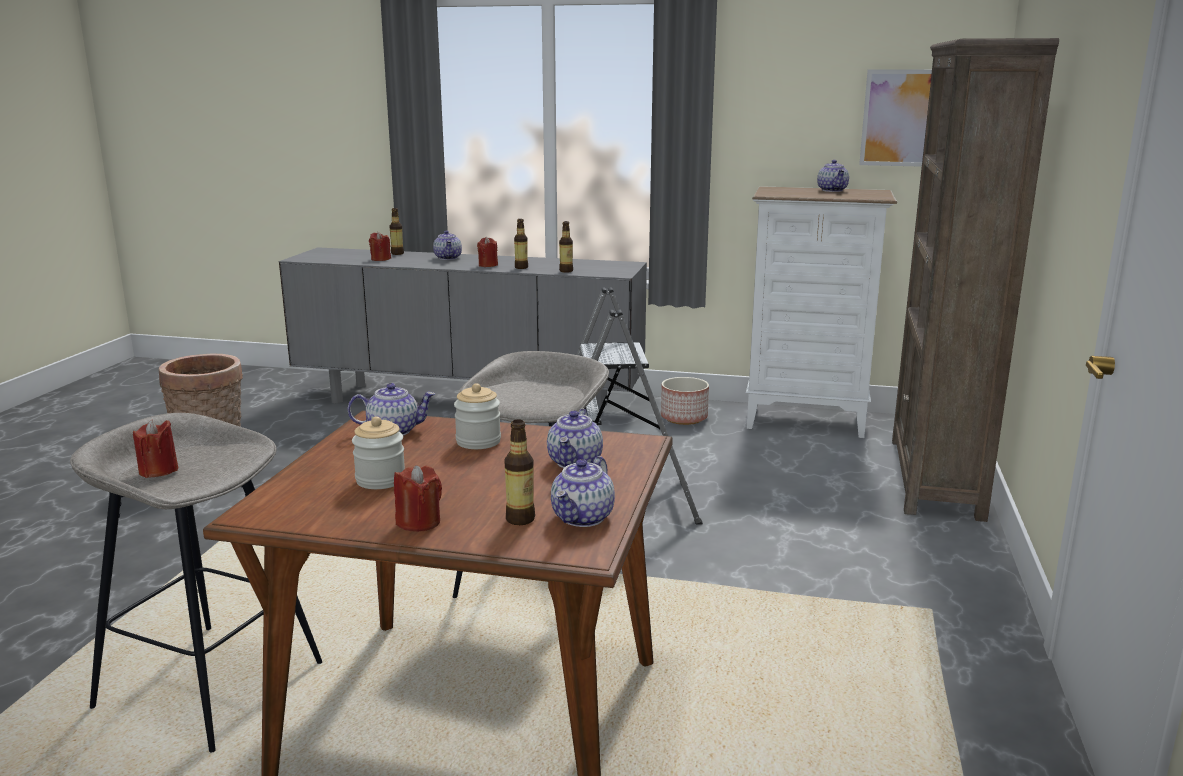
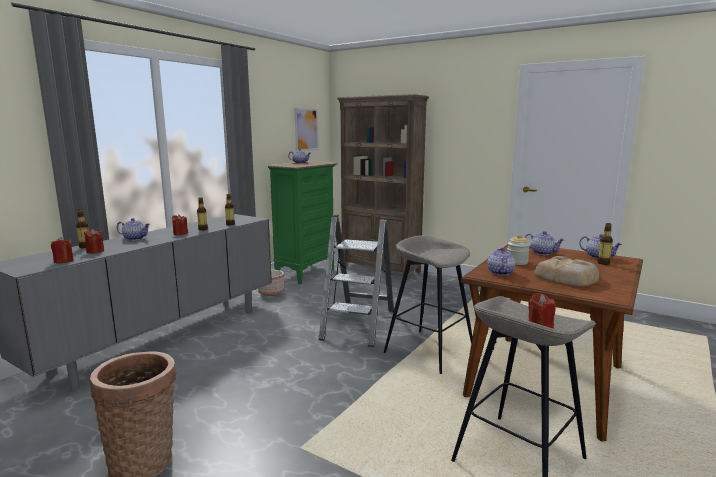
camera: 70 degrees left, 5 degrees down
(380, 480) = (567, 277): jar -> bread
(419, 522) = (612, 275): red candle -> red candle (63, 261)
(807, 422) = (306, 273): white dresser -> green dresser

